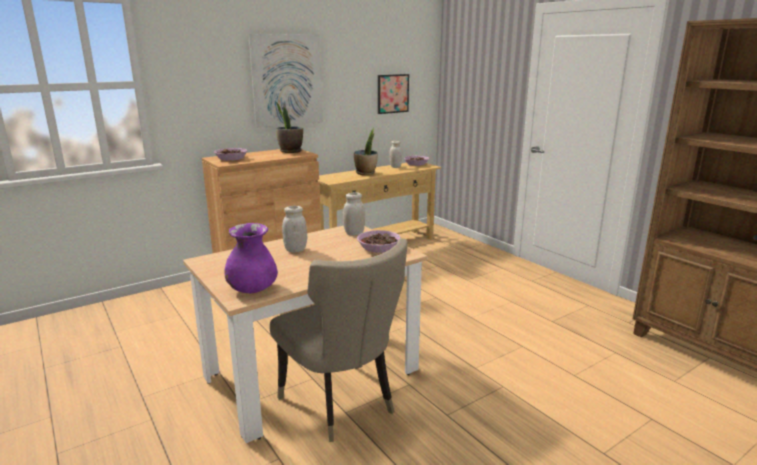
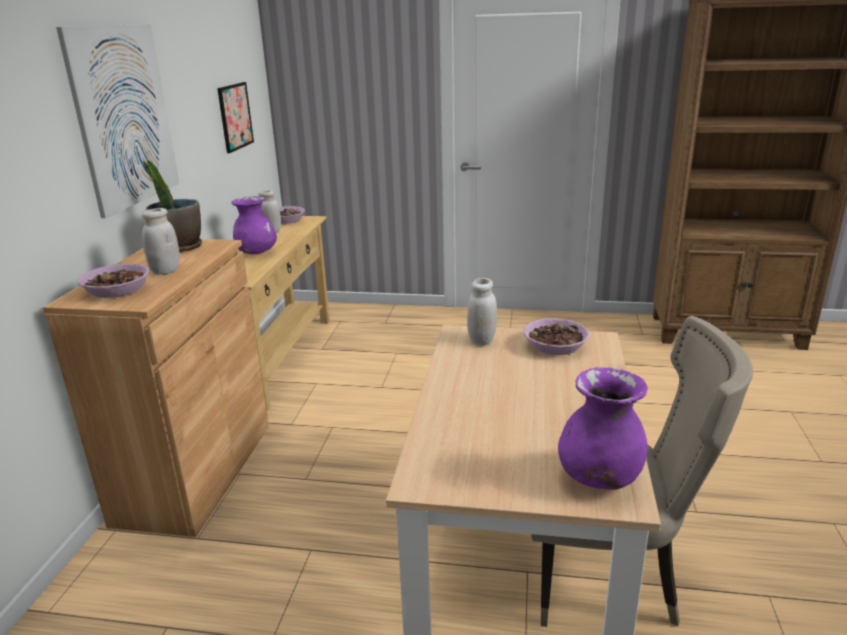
camera: 45 degrees left, 5 degrees up
(295, 250) = (485, 396): white jar -> white jar (165, 271)
(366, 173) = (256, 252): potted plant -> purple vase

